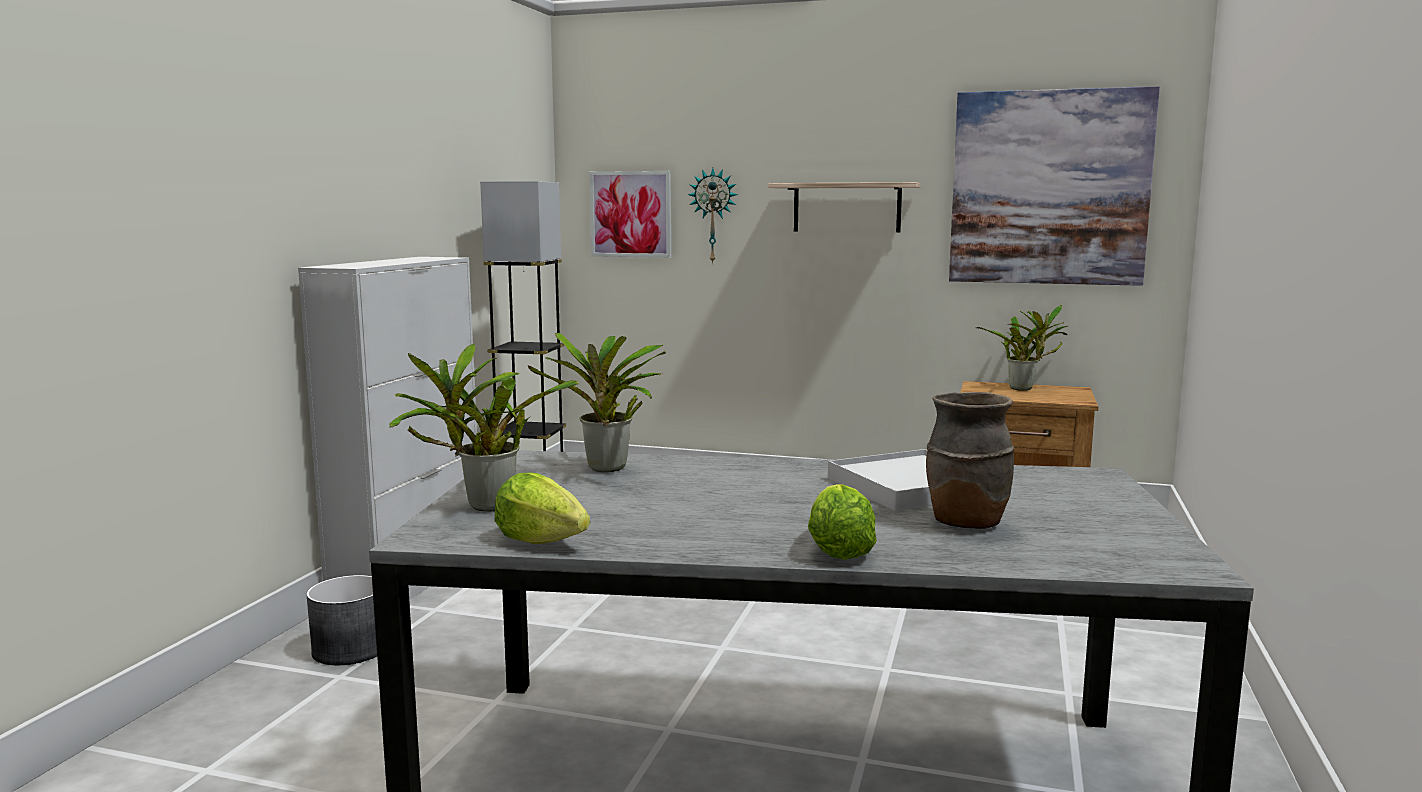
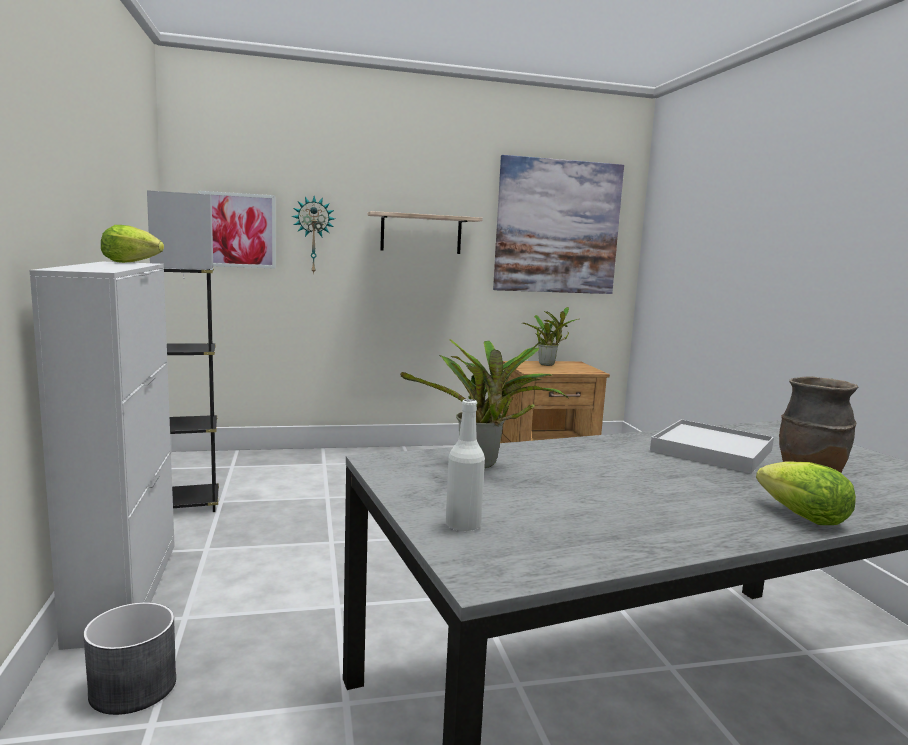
camera: 30 degrees left, 0 degrees up
(483, 507) = (463, 525): potted plant -> white bottle
(541, 541) = (594, 555): lettuce -> lettuce (131, 263)

